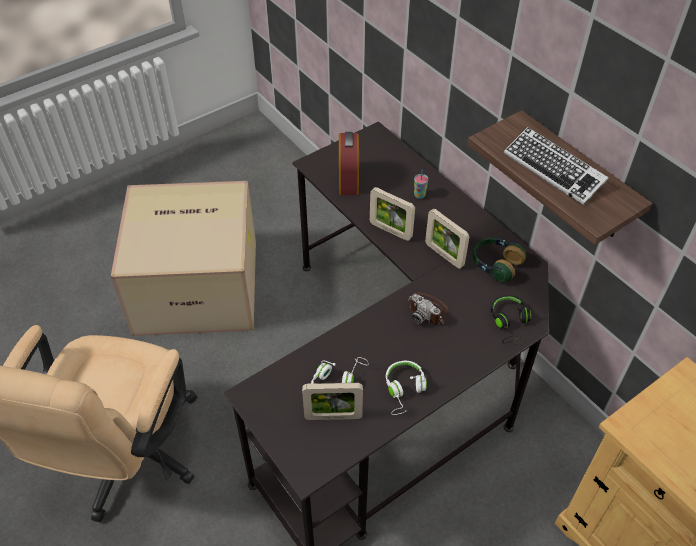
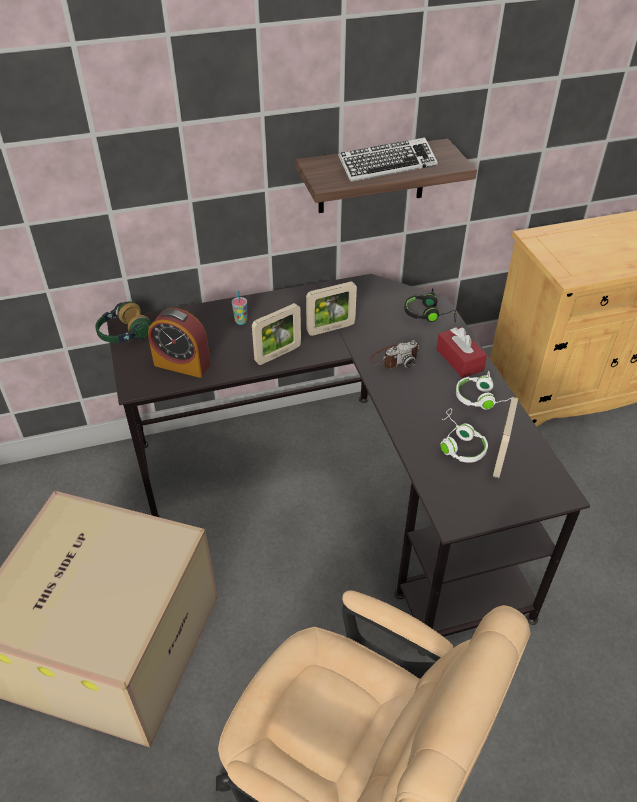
camera: 70 degrees left, 5 degrees down
(453, 361) = (459, 360): none -> red tissue box
(495, 264) = (359, 302): headphones -> headphones (124, 334)

